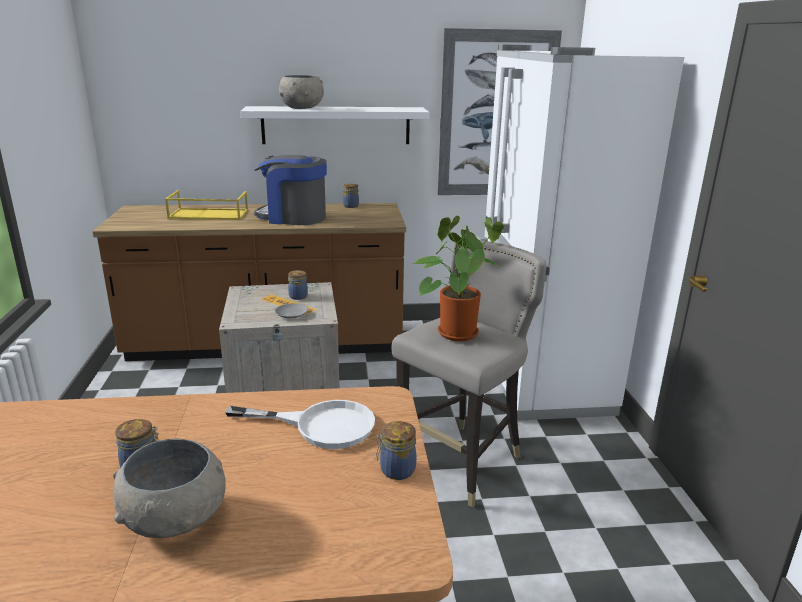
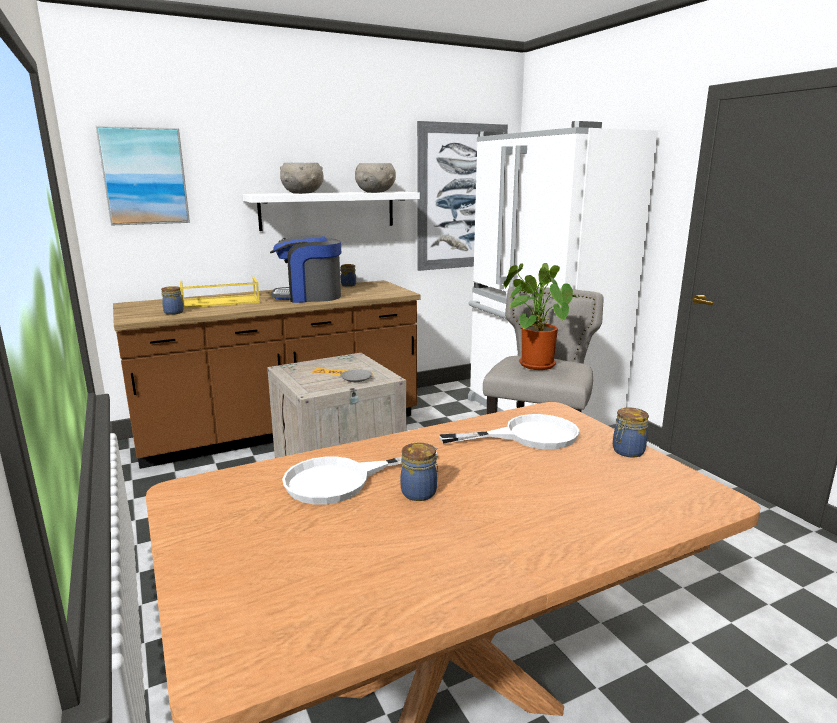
camera: 20 degrees left, 5 degrees down
(98, 437) = (342, 480): none -> white frying pan
(152, 87) = (144, 176): none -> picture
(176, 520) = (506, 519): grey bowl -> grey bowl (375, 192)
(298, 296) = (345, 366): jar -> jar (174, 312)

